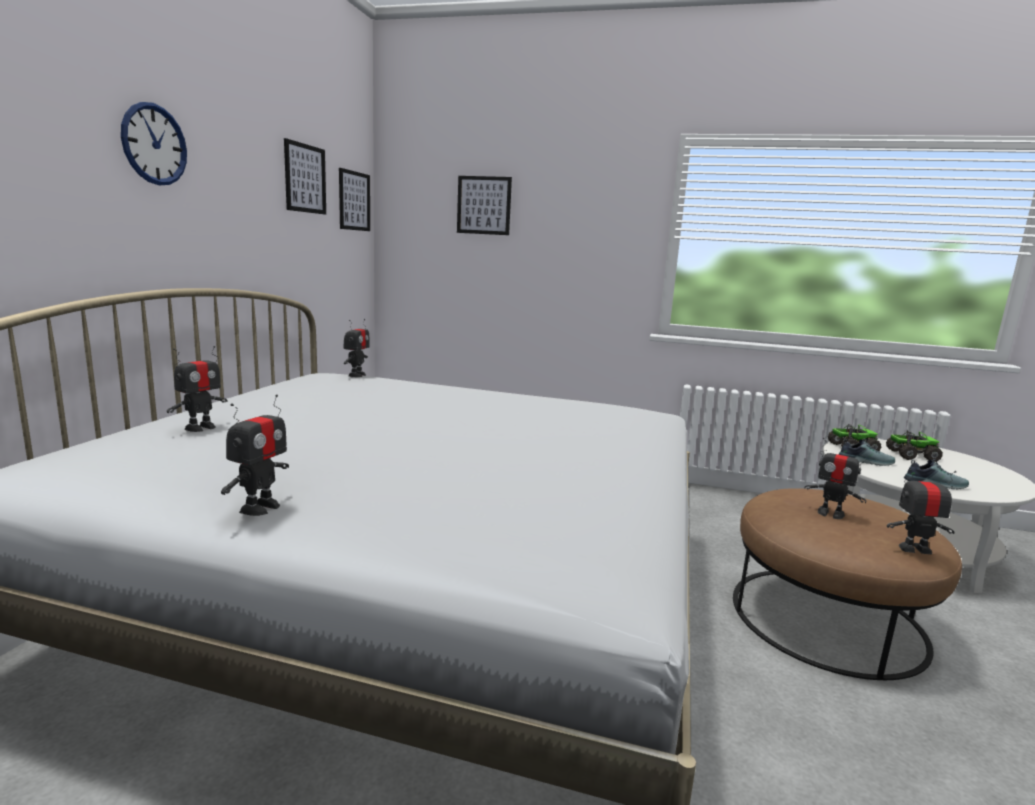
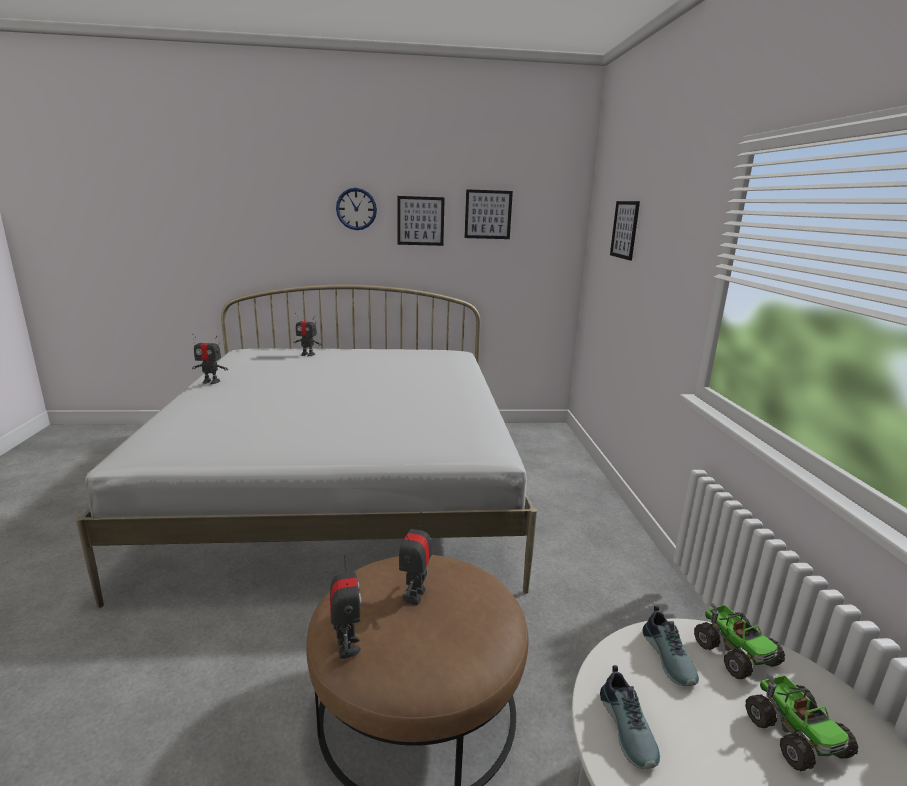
camera: 70 degrees right, 5 degrees up
(354, 201) = (553, 226): picture -> picture (420, 221)
(357, 375) = (455, 357): toy robot -> none

